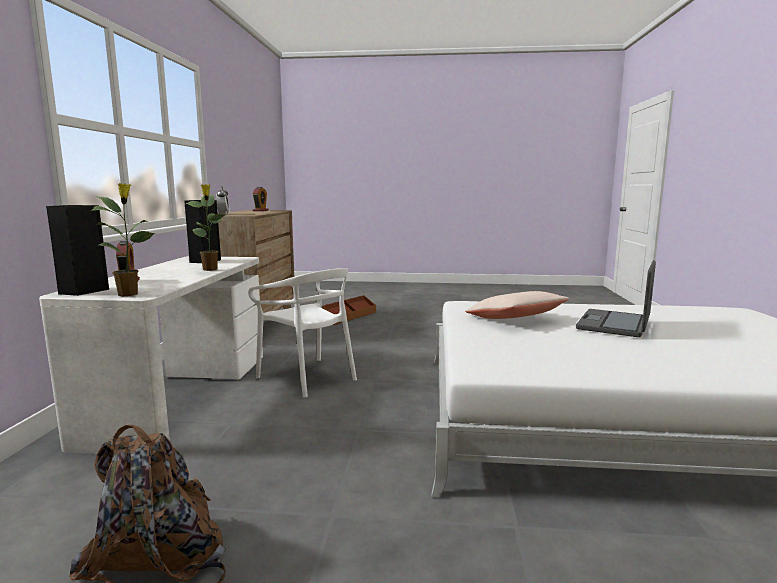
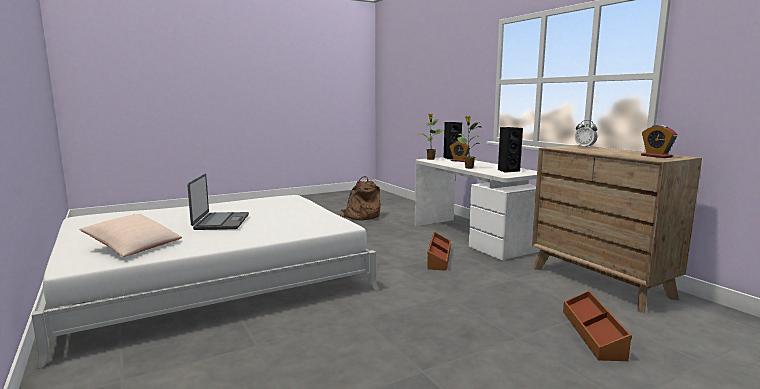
camera: 145 degrees right, 0 degrees up
(308, 377) = (438, 258): white chair -> brown storage box
(515, 319) = (291, 218): beige pillow -> beige pillow (133, 246)

